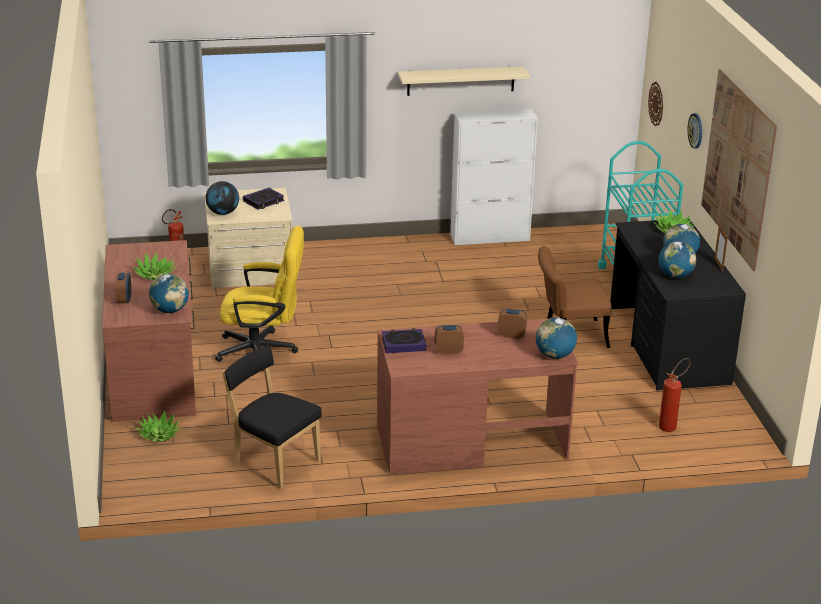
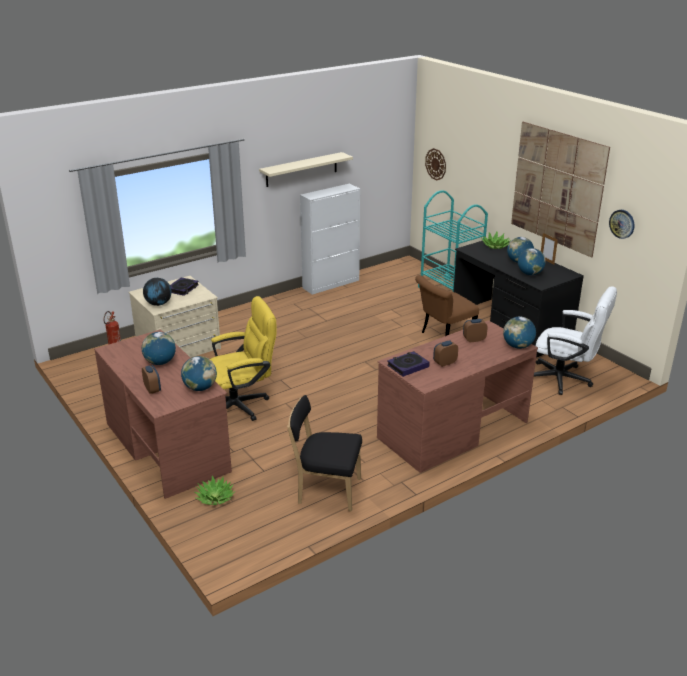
camera: 25 degrees left, 0 degrees up
(155, 275) = (160, 362): potted plant -> globe
(670, 426) = (565, 380): fire extinguisher -> white office chair
(696, 130) = (494, 172): wall clock -> wall clock (622, 223)

